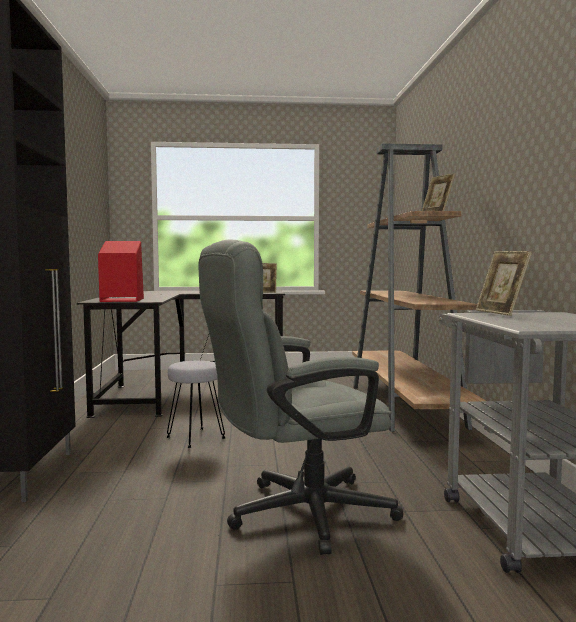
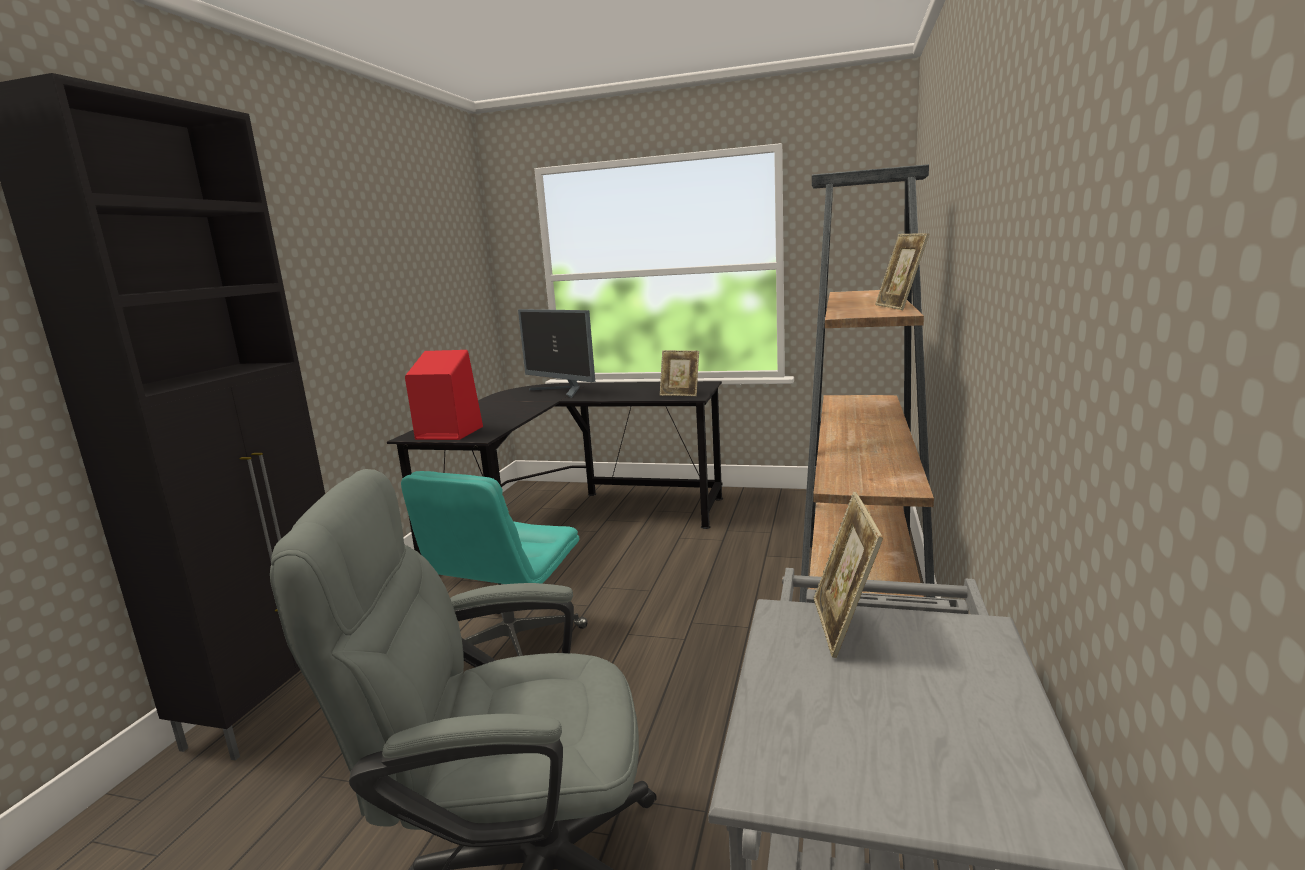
camera: 20 degrees right, 10 degrees up
(173, 292) = (562, 391): none -> monitor
(195, 438) = (511, 648): grey stool -> turquoise office chair

